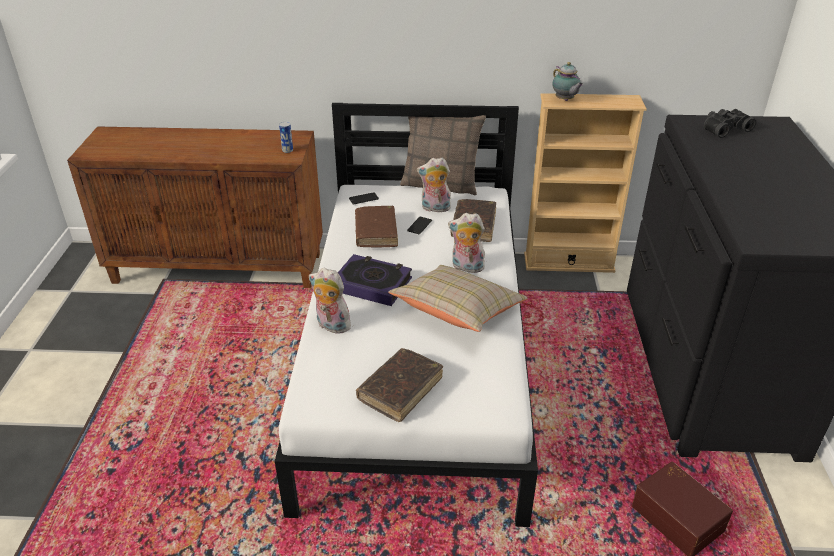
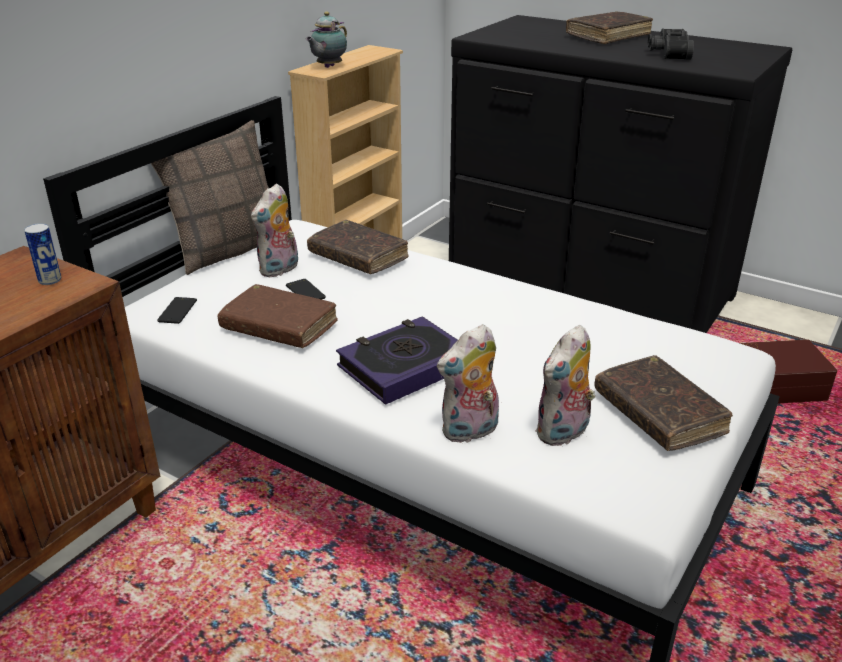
camera: 60 degrees left, 5 degrees down
(458, 313) = (527, 325): beige pillow -> none
(466, 267) = (438, 290): plush toy -> plush toy (563, 433)
(565, 100) = (328, 67): teapot -> teapot turned 120 degrees clockwise
(724, 128) = (512, 32): black binoculars -> black binoculars (667, 54)
(781, 166) = (608, 36): none -> brown book

